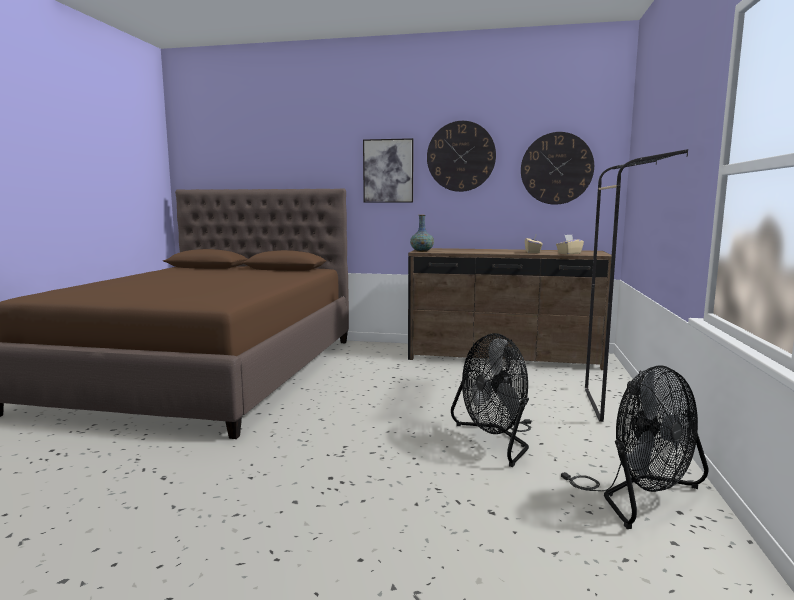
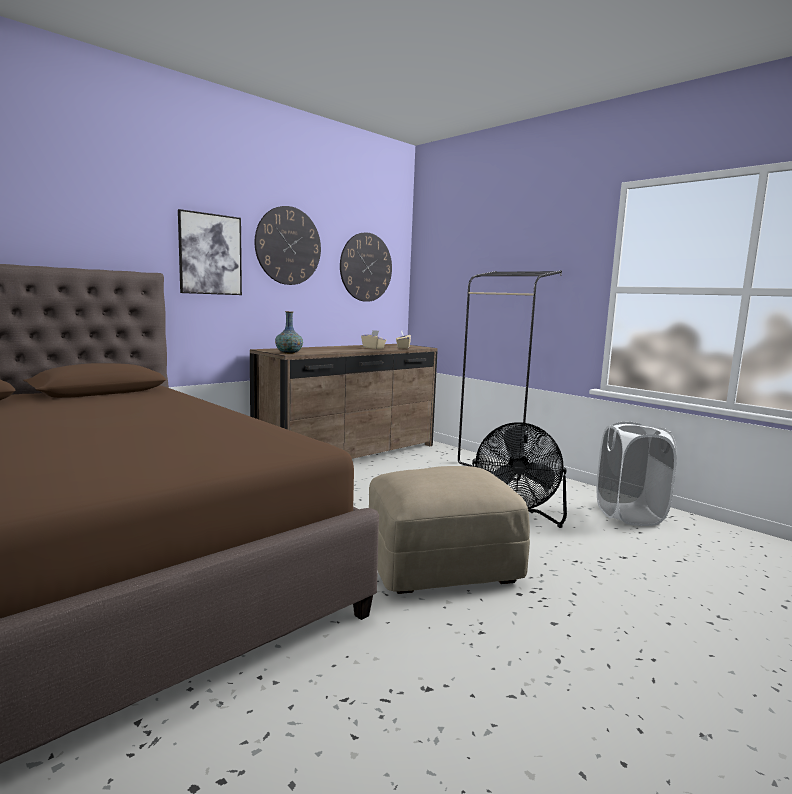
camera: 55 degrees left, 0 degrees up
(343, 439) = (442, 564): none -> beige ottoman
(636, 496) = (629, 514): black fan -> white laundry basket

